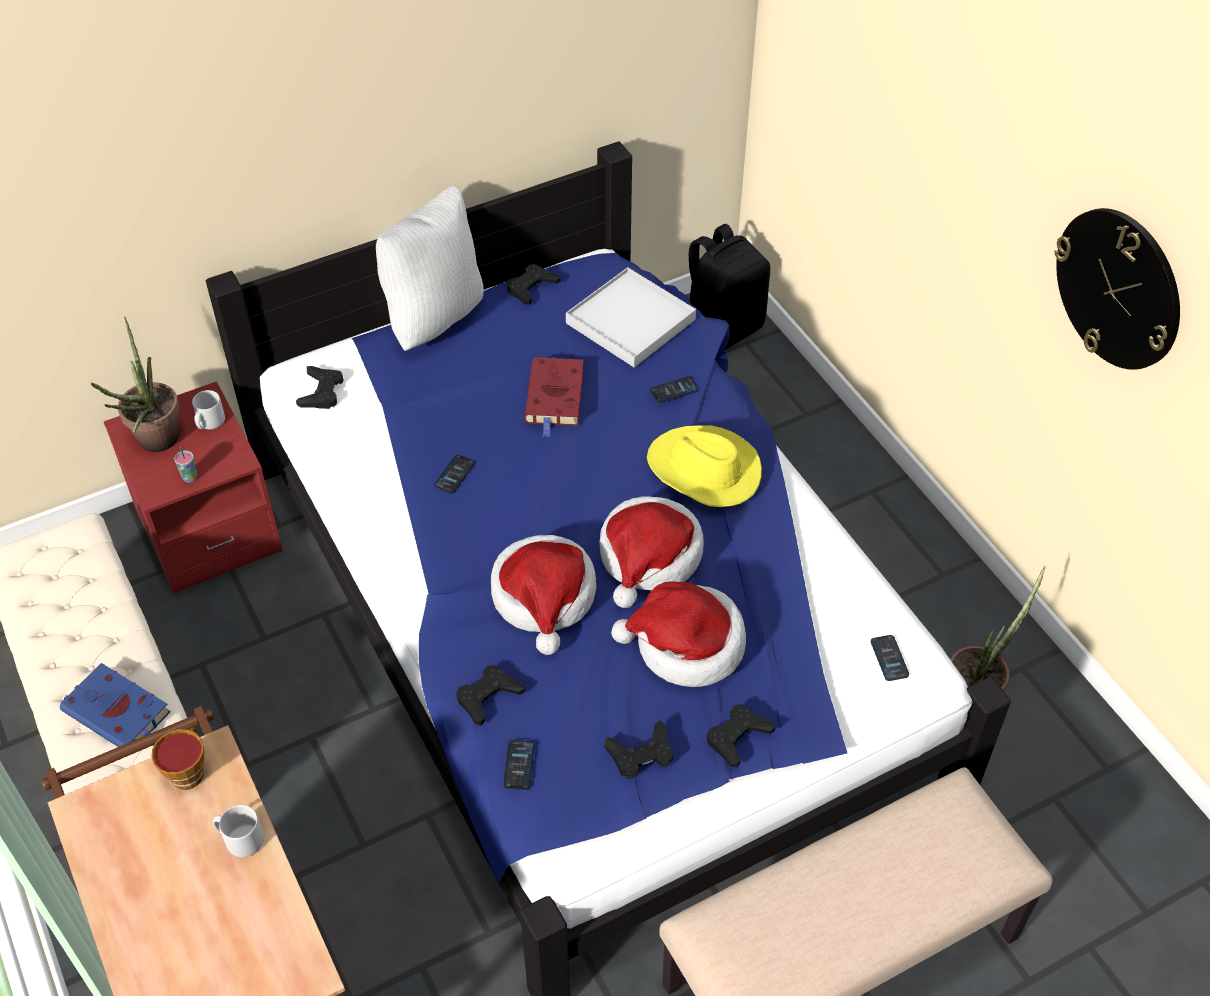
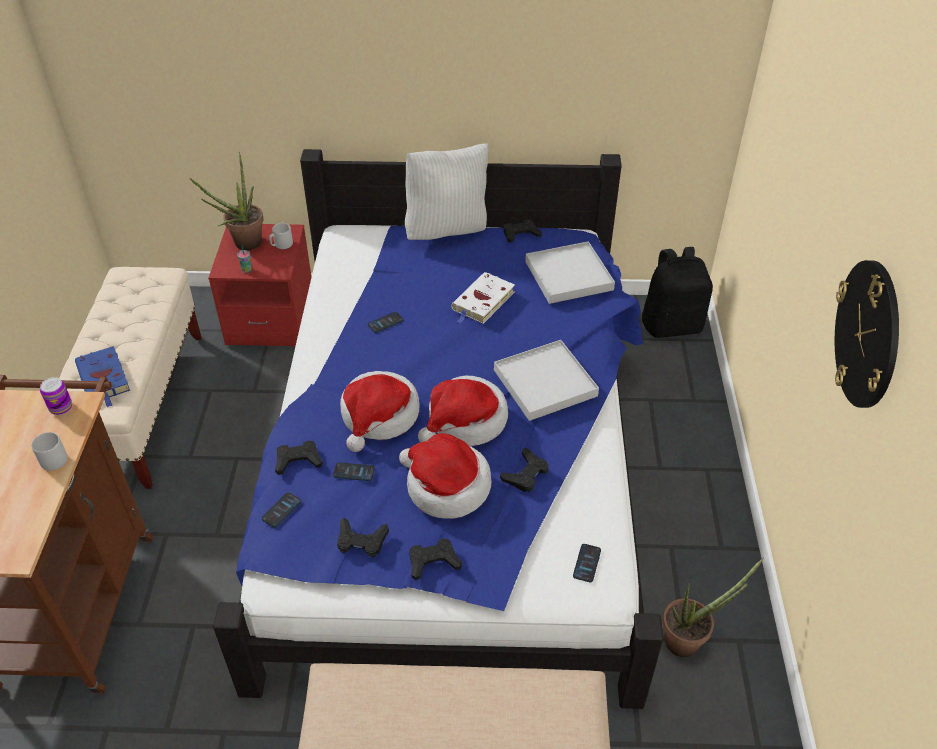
camera: 30 degrees right, 5 degrees down
(189, 771) = (61, 407): cup -> can
(321, 392) = (349, 248): black game controller -> black game controller (526, 474)
(555, 398) = (482, 302): red book -> white book
(674, 390) = (564, 327): phone -> phone (354, 472)
(703, 470) = (545, 383): yellow hat -> white tray

